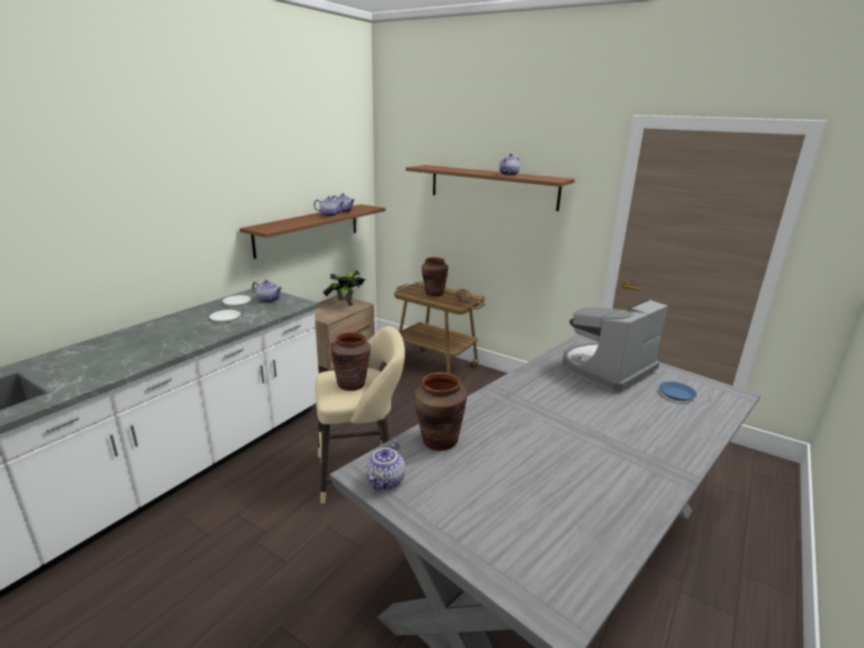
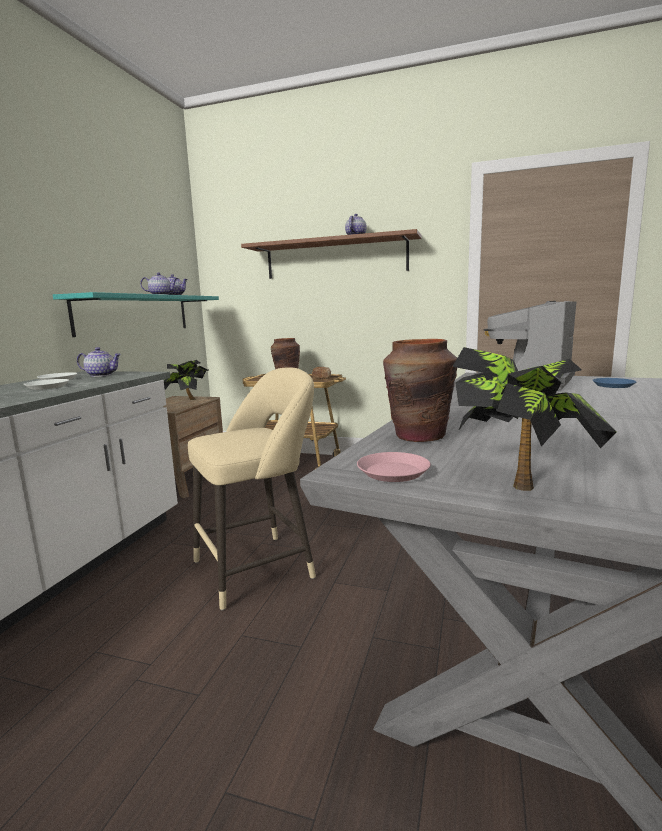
camera: 15 degrees left, 10 degrees down
(308, 229) = (135, 314): brown shelf -> turquoise shelf
(351, 384) = (244, 438): brown vase -> none
(386, 482) = (393, 472): teapot -> pink plate
(452, 512) = (519, 480): none -> potted plant

